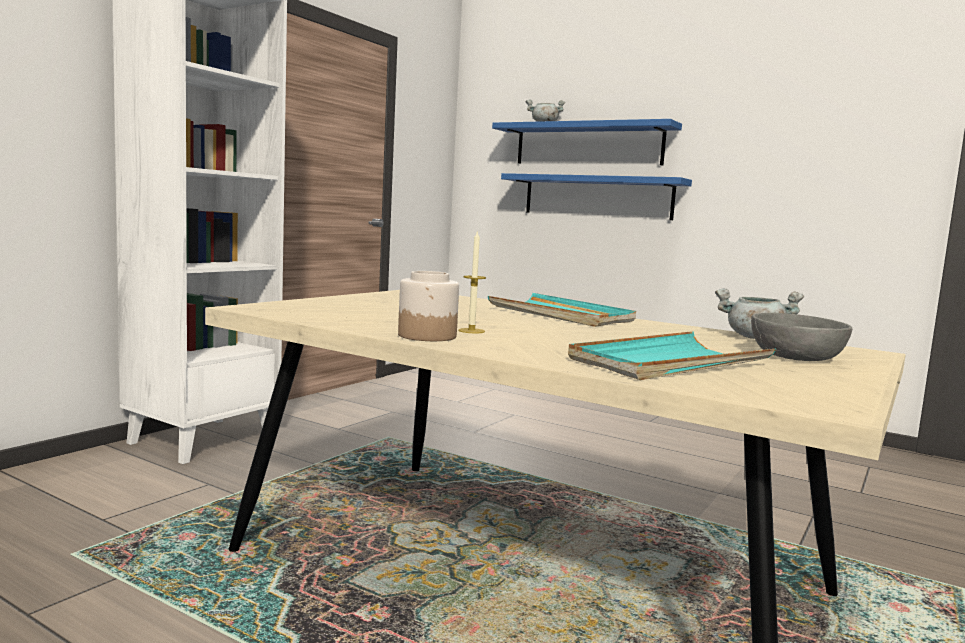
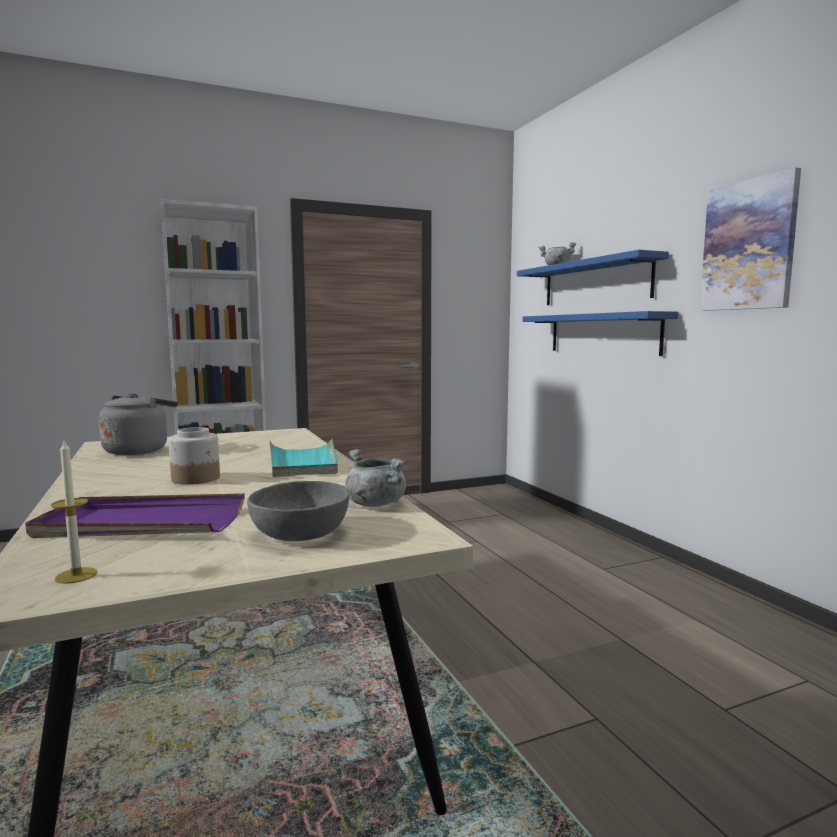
camera: 35 degrees right, 0 degrees up
(336, 312) = (138, 450): none -> grey kettle
(428, 336) = (95, 477): jar -> jar (196, 478)
(471, 331) = (150, 474): candle -> candle (76, 575)
(669, 362) = (142, 523): turquoise tray -> purple tray
(766, 128) = (748, 245): none -> picture

